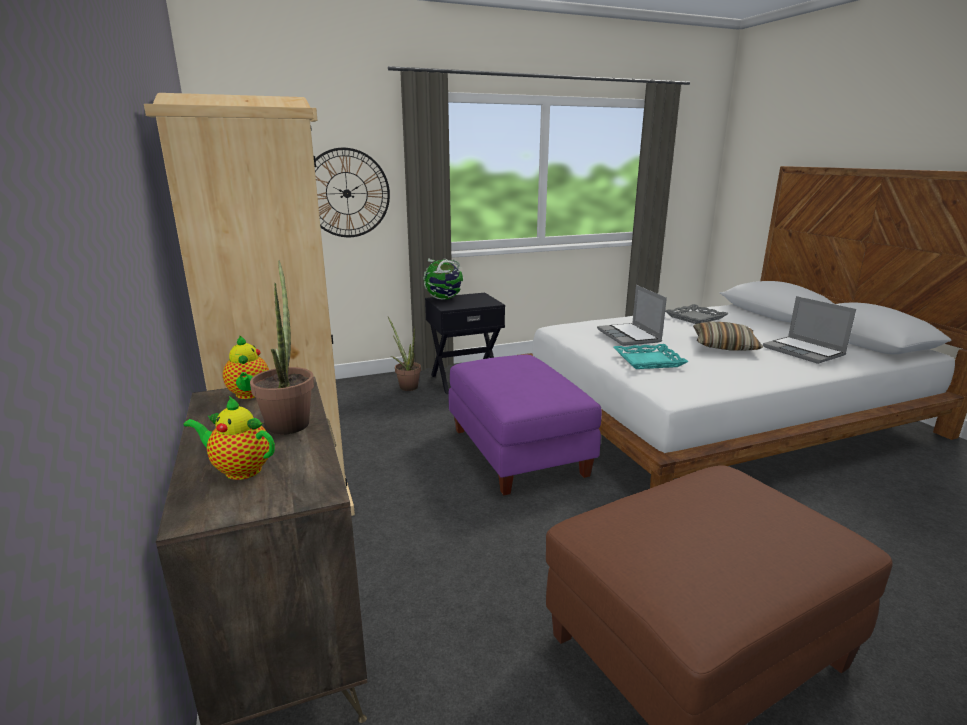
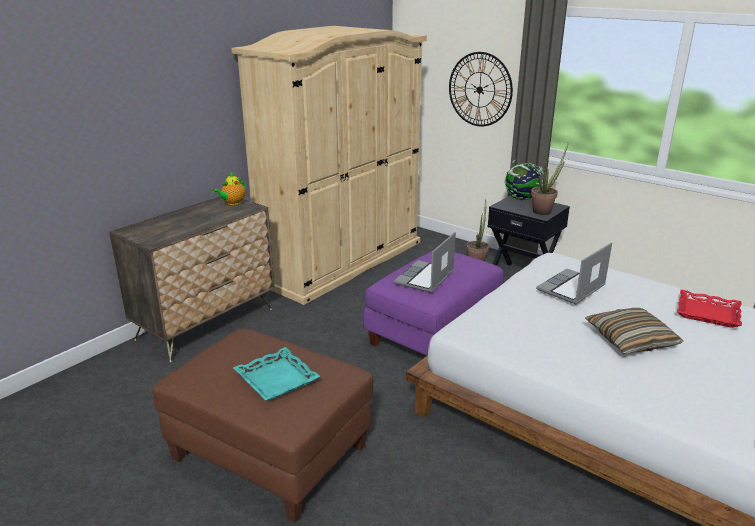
camera: 60 degrees right, 5 degrees up
(239, 470) = (162, 225): teapot -> none
(289, 421) = (211, 218): potted plant -> potted plant (544, 211)
(648, 360) = (522, 308): turquoise tray -> turquoise tray (277, 379)
(695, 318) = (707, 313): grey tray -> red tray
(804, 351) = (689, 389): laptop -> laptop (425, 278)

